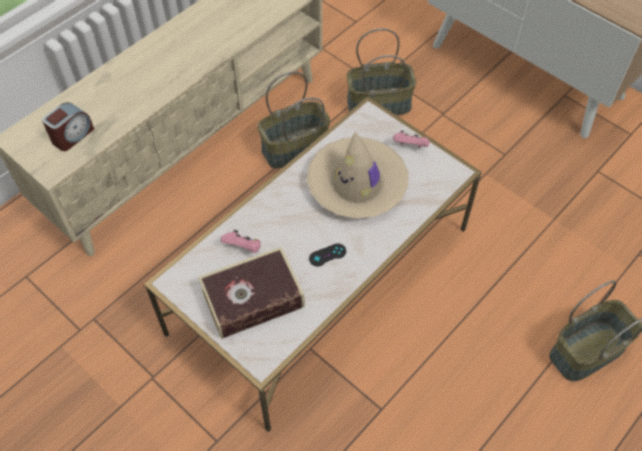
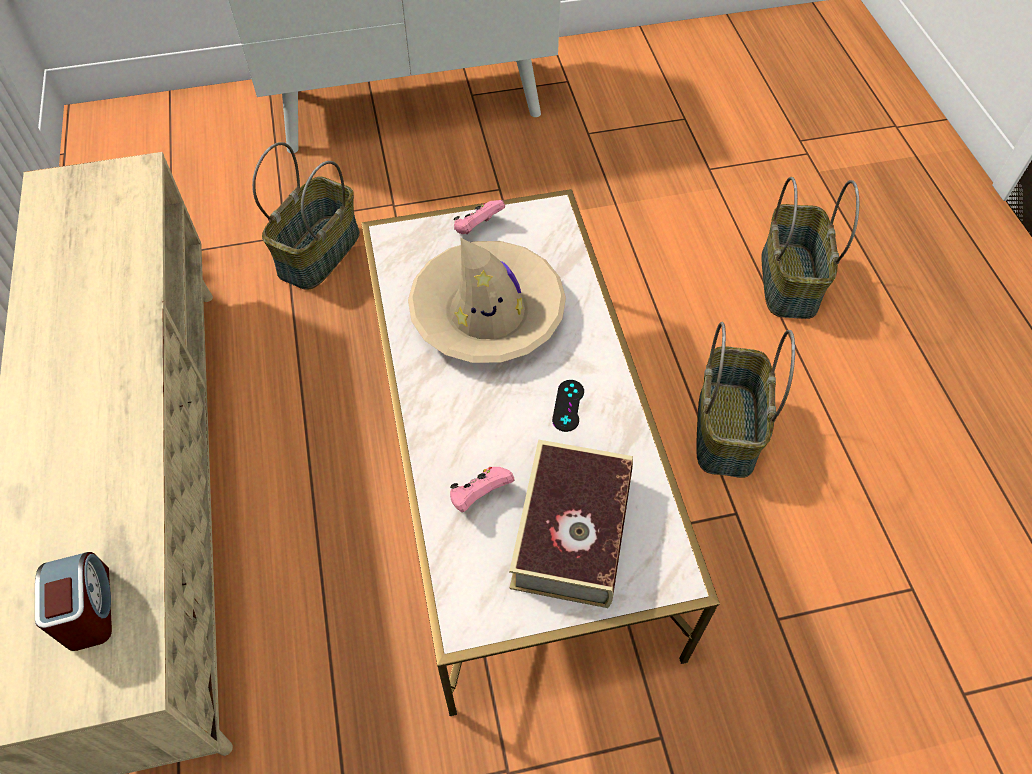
camera: 55 degrees left, 0 degrees up
(294, 149) = (297, 378): basket -> basket (728, 430)

